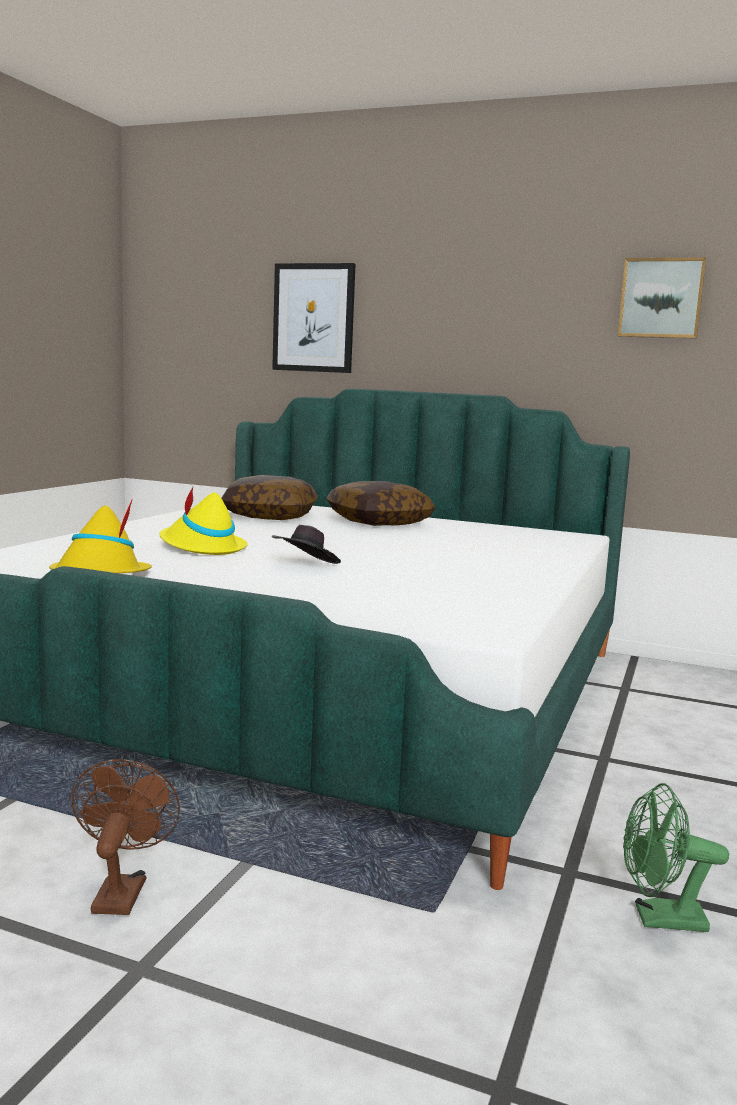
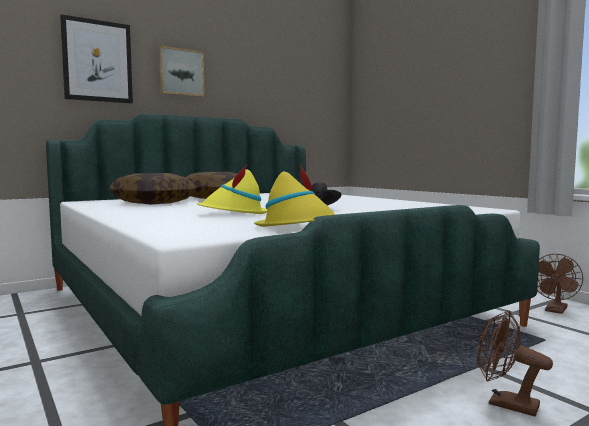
camera: 55 degrees left, 5 degrees down
(659, 919) = (555, 310): green fan -> brown fan
(661, 298) = (300, 70): picture -> picture (181, 72)

